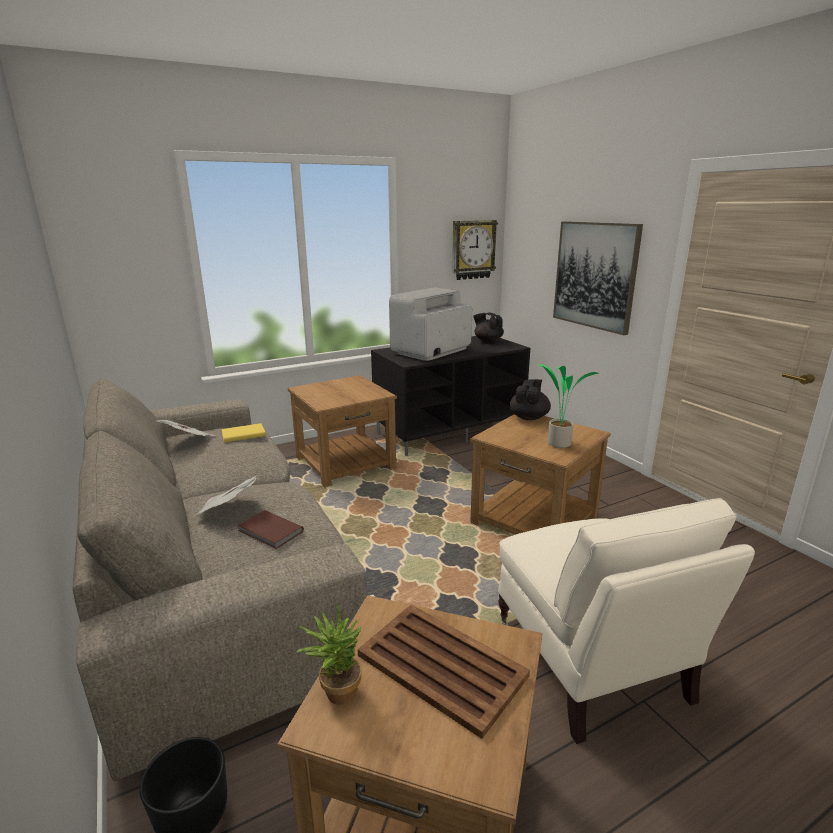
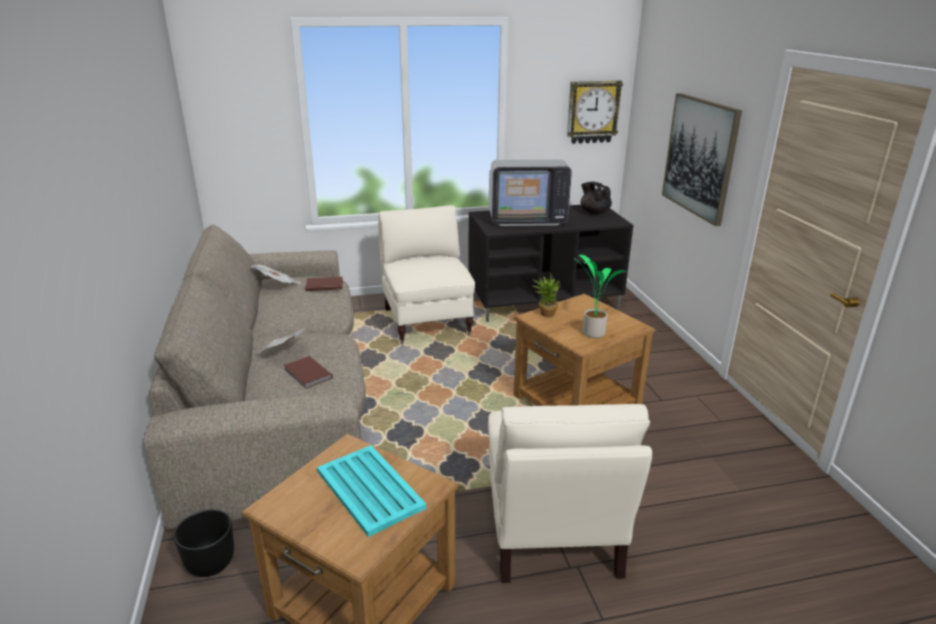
camera: 15 degrees right, 5 degrees up
(243, 434) = (324, 285): yellow book -> brown book
(335, 690) = (291, 490): potted plant -> potted plant (545, 313)
(345, 463) = (427, 321): brown side table -> beige armchair
(431, 351) = (526, 219): television -> television turned 150 degrees counterclockwise
(440, 664) = (369, 488): brown tray -> turquoise tray
(529, 417) = (585, 302): black teapot -> none

